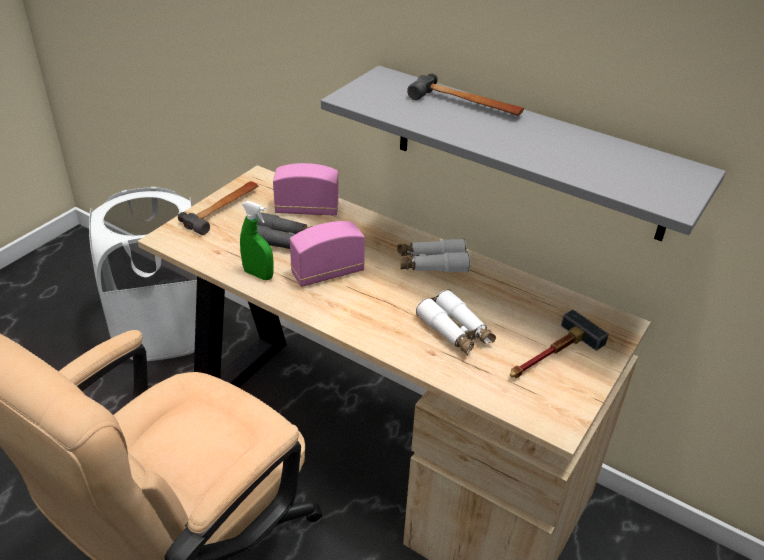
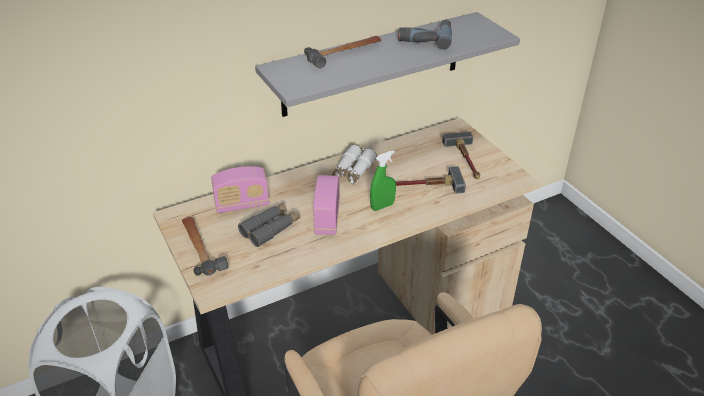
camera: 60 degrees left, 0 degrees up
(258, 274) = (302, 252): green spray bottle -> green spray bottle (382, 206)
(307, 209) = (242, 205): radio -> radio turned 135 degrees counterclockwise
(455, 331) = (423, 186): white binoculars -> hammer
(579, 147) = (425, 38): none -> power drill

